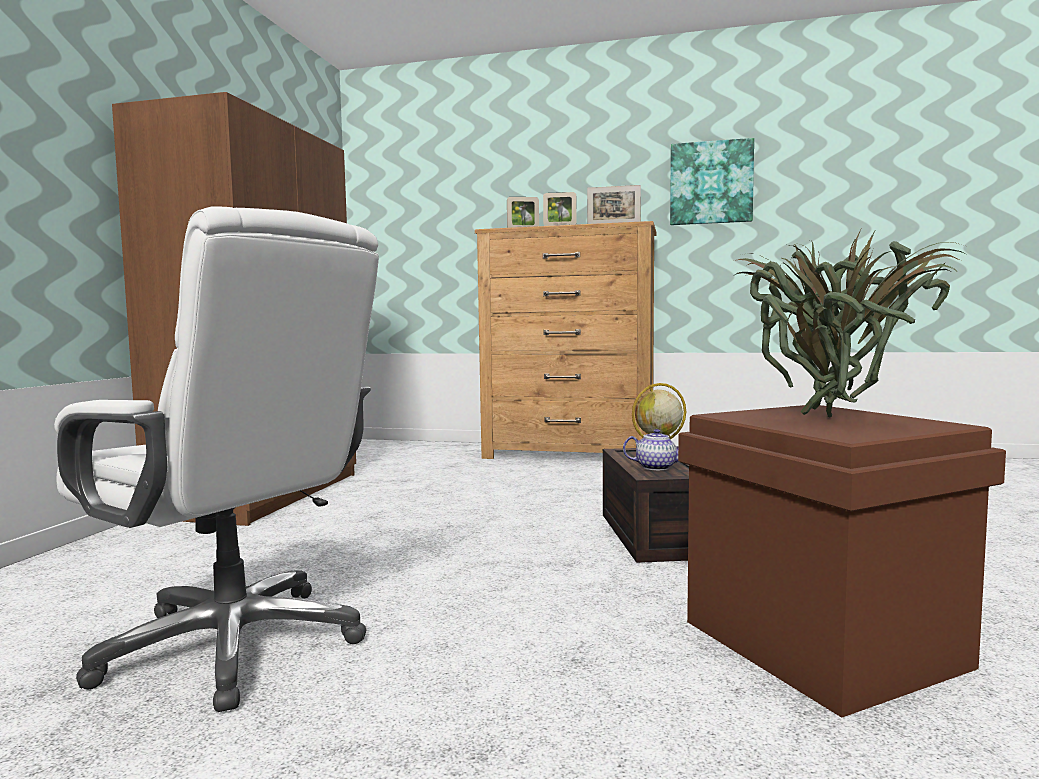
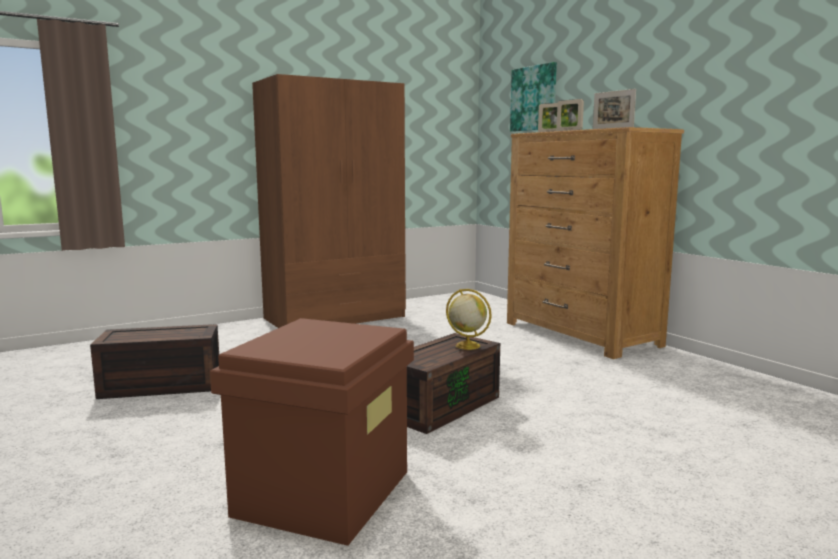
camera: 45 degrees right, 5 degrees up
(235, 645) = (159, 386): white office chair -> brown storage box
(657, 467) = (423, 354): teapot -> none
(711, 183) = (743, 74): picture -> picture (534, 98)
(836, 419) = (323, 340): potted plant -> none

